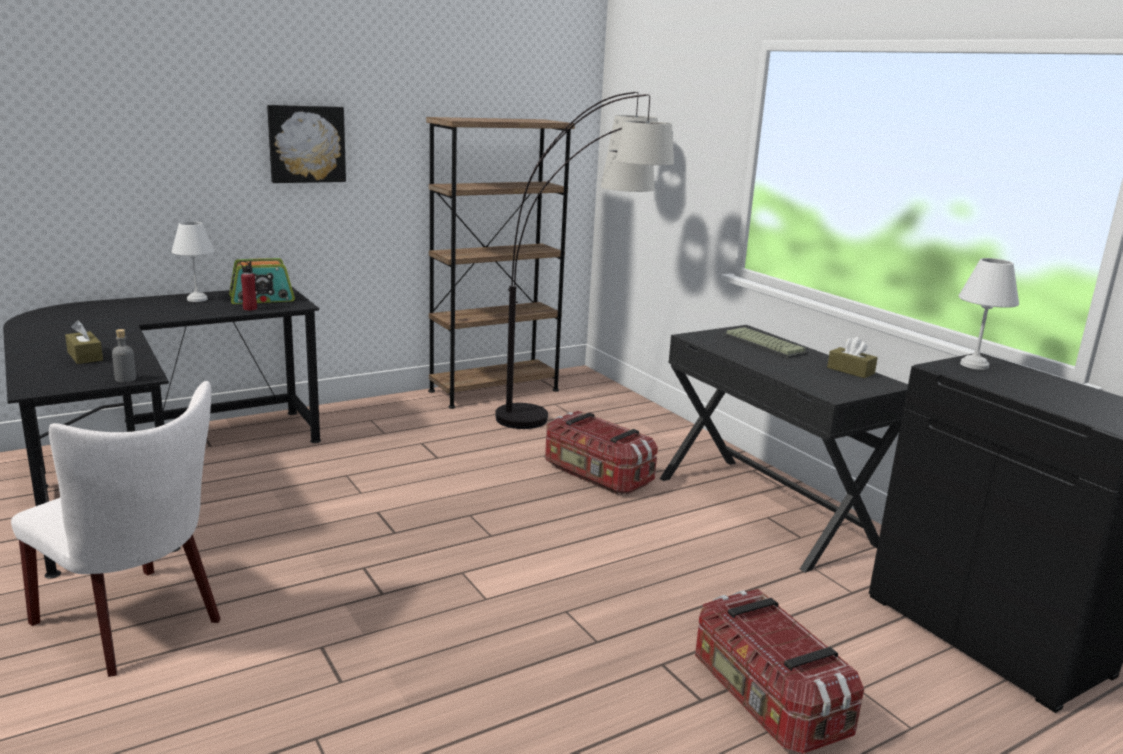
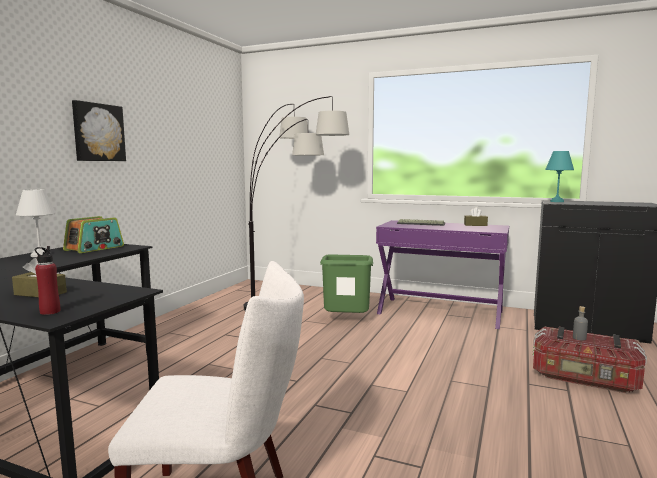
camera: 35 degrees left, 10 degrees down
(125, 379) = (125, 295): grey bottle -> grey bottle (579, 338)
(250, 309) = (102, 253): red bottle -> red bottle (50, 312)
(494, 391) = (220, 300): brown bookcase -> none
(596, 475) = (347, 321): storage box -> green trash can
(765, 509) = (440, 312): black desk -> purple desk
(975, 365) = (557, 201): white table lamp -> turquoise table lamp

